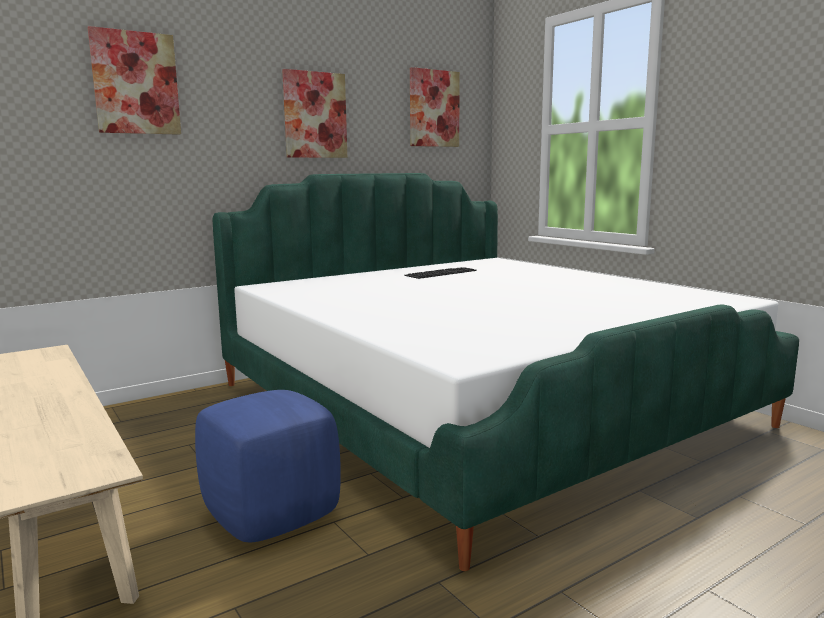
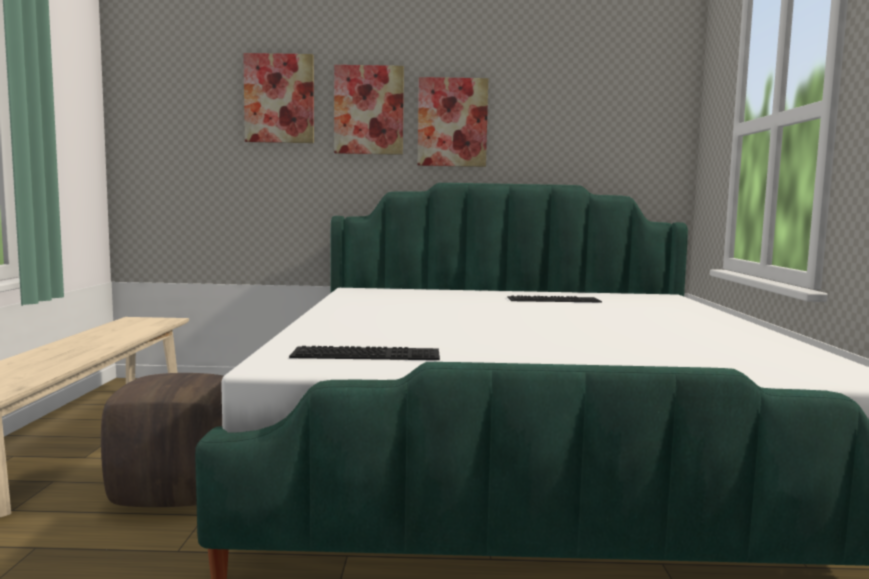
camera: 35 degrees right, 5 degrees down
(271, 515) = (178, 492): blue ottoman -> brown ottoman
(434, 108) = (607, 111): picture -> picture (369, 110)
(482, 338) = (368, 353): none -> keyboard

